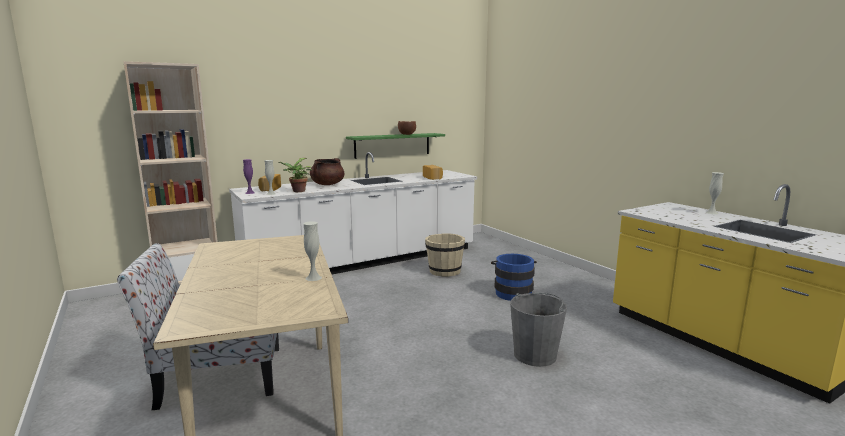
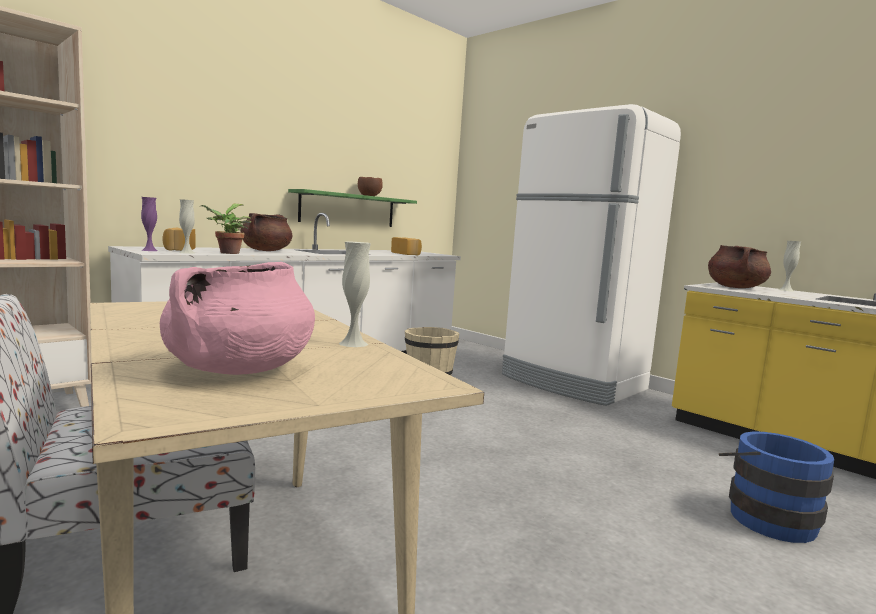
camera: 15 degrees left, 5 degrees down
(238, 299) = (240, 369): none -> pink cooking pot
(512, 292) = (532, 401): blue bucket -> blue bucket (765, 516)
(535, 355) = (618, 476): grey bucket -> none
(556, 277) = (572, 383): none -> white fridge
(663, 212) = (735, 287): none -> brown cooking pot

